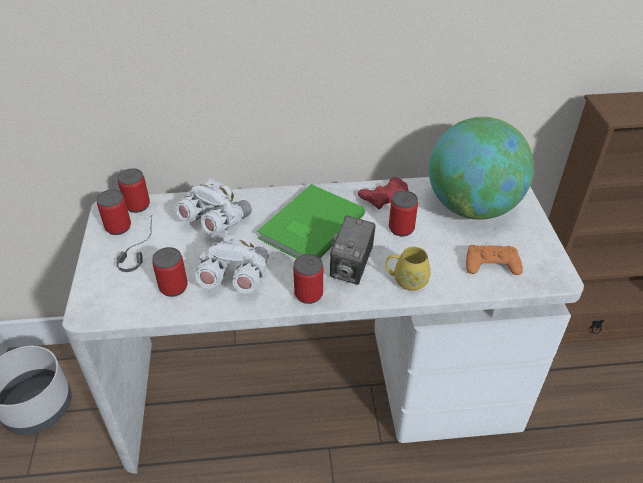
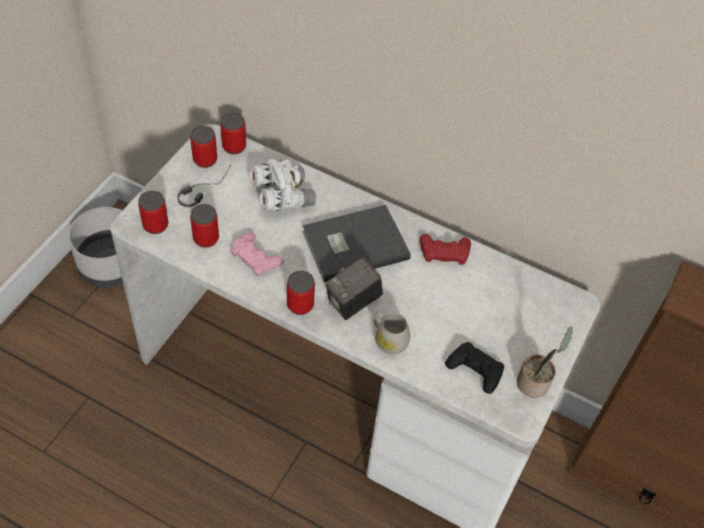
camera: 30 degrees right, 10 degrees up
(234, 278) = (256, 257): white binoculars -> pink game controller
(309, 226) = (353, 244): green book -> grey book
(401, 228) = (429, 291): can -> can (155, 225)
(406, 280) = (388, 340): yellow mug -> white mug
(471, 207) = (513, 307): globe -> none
(491, 264) = (475, 370): orange game controller -> black game controller
(540, 248) = (534, 382): none -> potted plant

